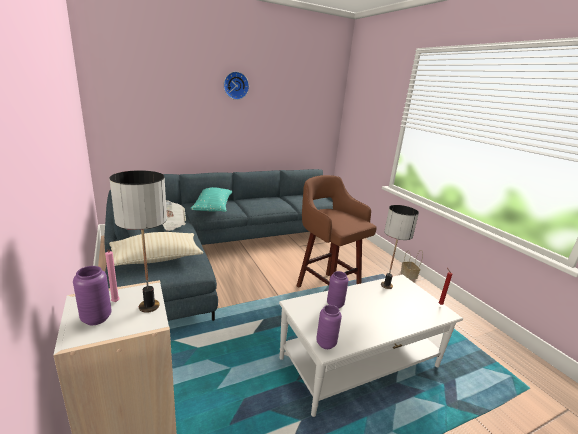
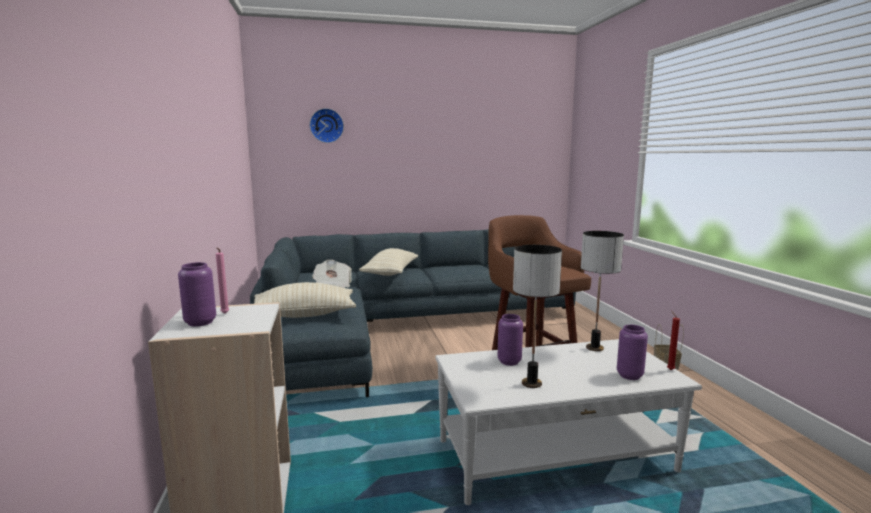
camera: 15 degrees right, 10 degrees down
(149, 307) = (256, 318): table lamp -> table lamp (531, 384)
(213, 207) = (390, 273): turquoise pillow -> beige pillow
(235, 85) = (423, 126): wall clock -> wall clock (326, 125)
(326, 343) = (479, 395): purple vase -> purple vase (629, 375)

